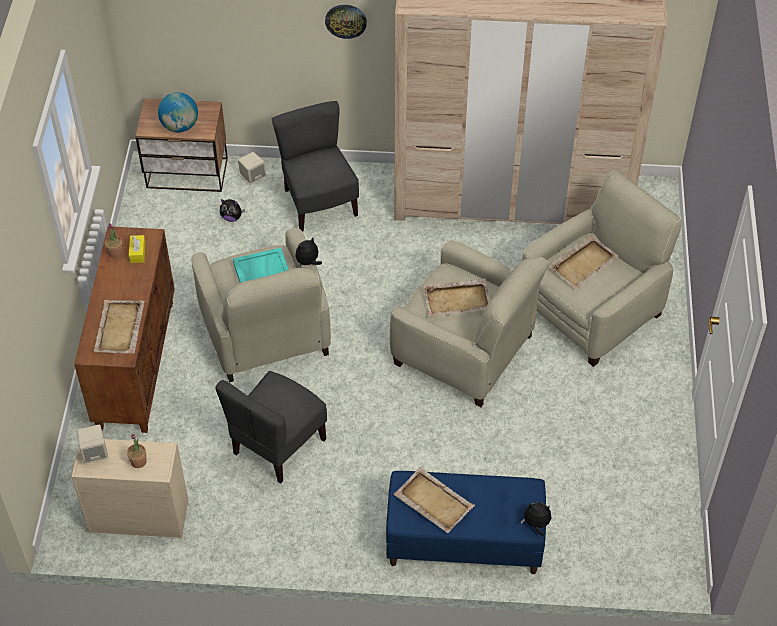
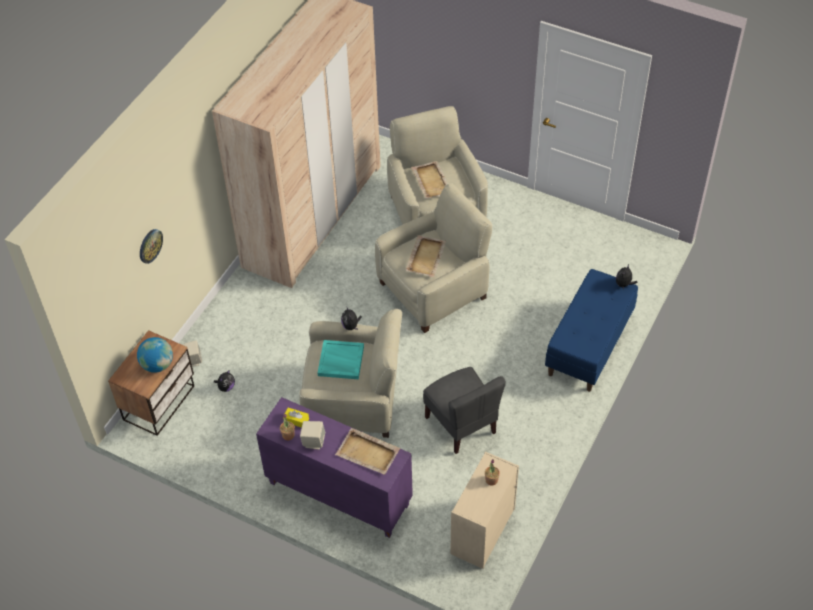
camera: 65 degrees left, 0 degrees up
(95, 453) = (471, 506): beige speaker -> beige speaker (313, 441)
(135, 363) = (337, 494): brown cabinet -> purple cabinet
(319, 203) = (246, 327): grey chair -> none
(346, 20) = (193, 189): wall clock -> wall clock (150, 245)
(433, 501) = (583, 331): beige tray -> none

